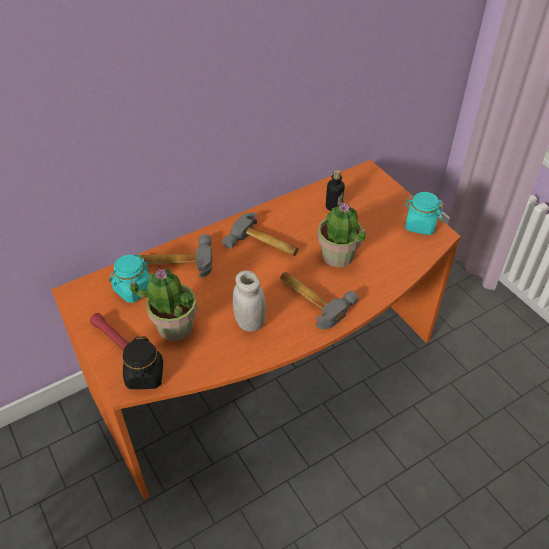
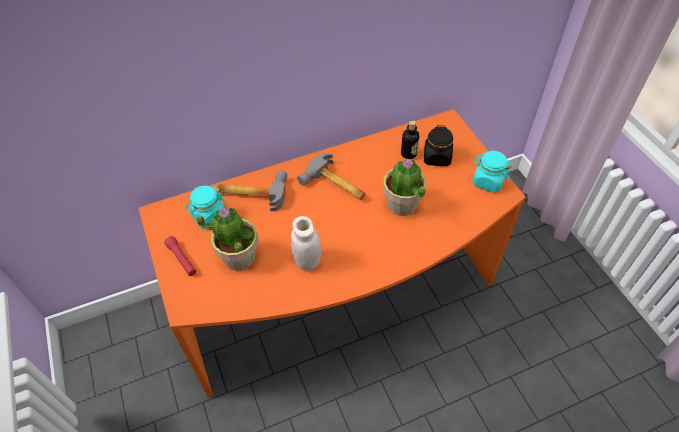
camera: 10 degrees right, 5 degrees up
(145, 376) = (203, 301): black jar -> black jar (437, 157)
(313, 298) = (370, 244): hammer -> none

